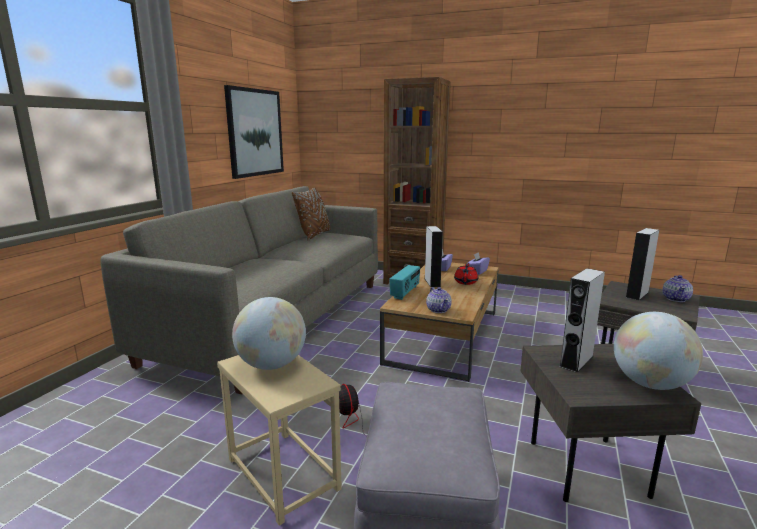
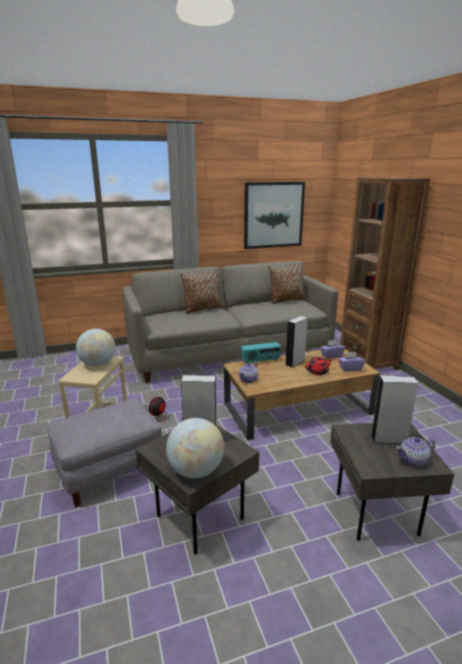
camera: 50 degrees right, 5 degrees up
(246, 264) = (202, 309): none -> brown pillow

